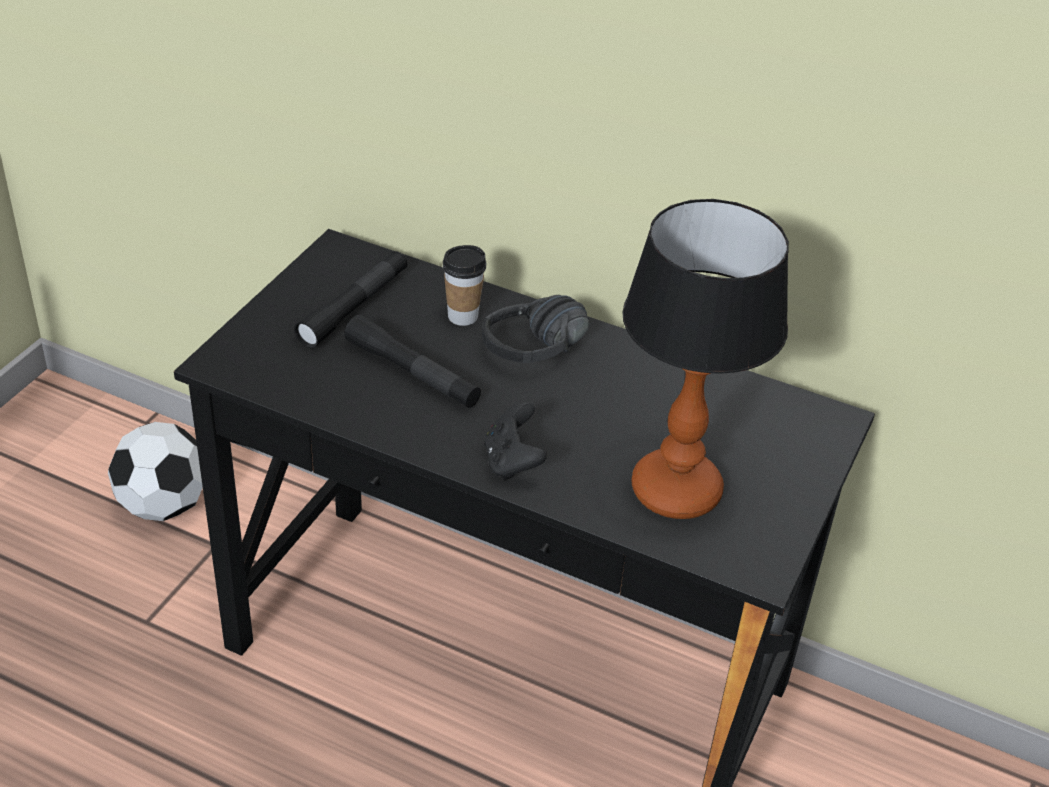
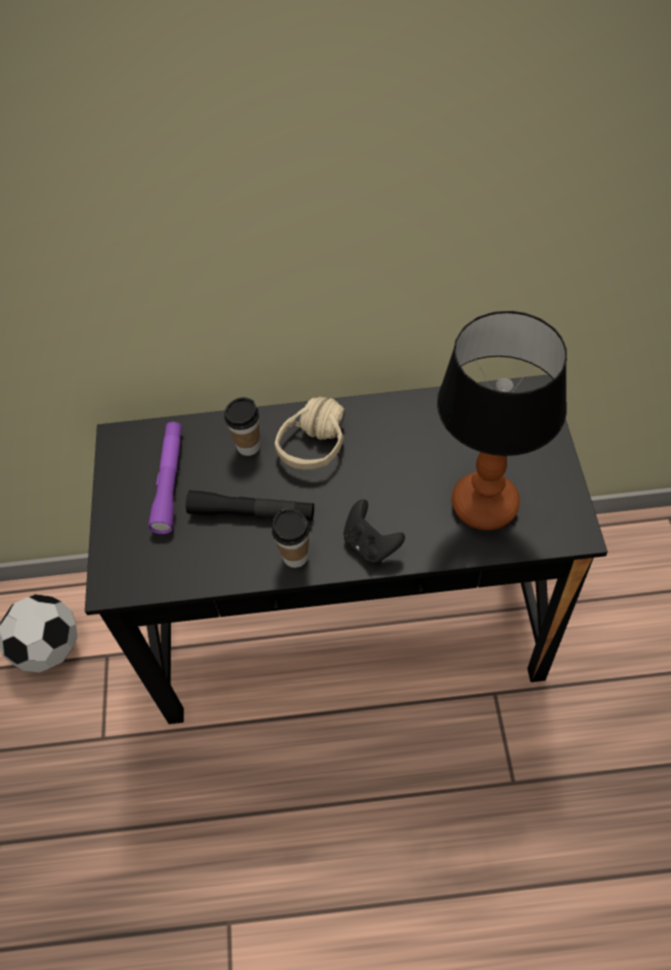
camera: 25 degrees left, 15 degrees up
(354, 307) = (169, 481): black flashlight -> purple flashlight
(422, 431) = (295, 556): none -> cup
(544, 357) = (326, 448): black headphones -> beige headphones

